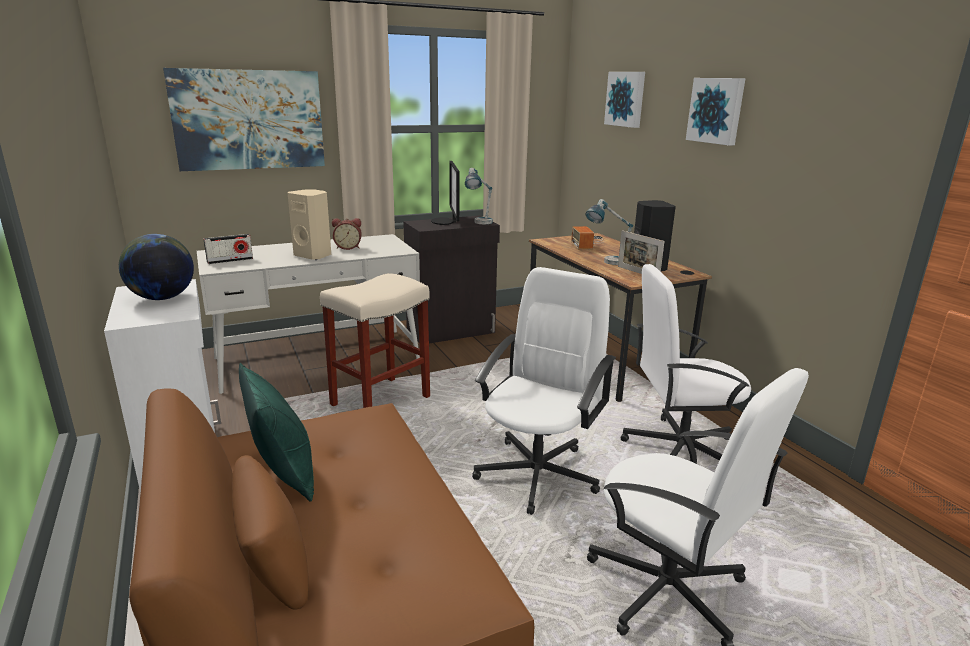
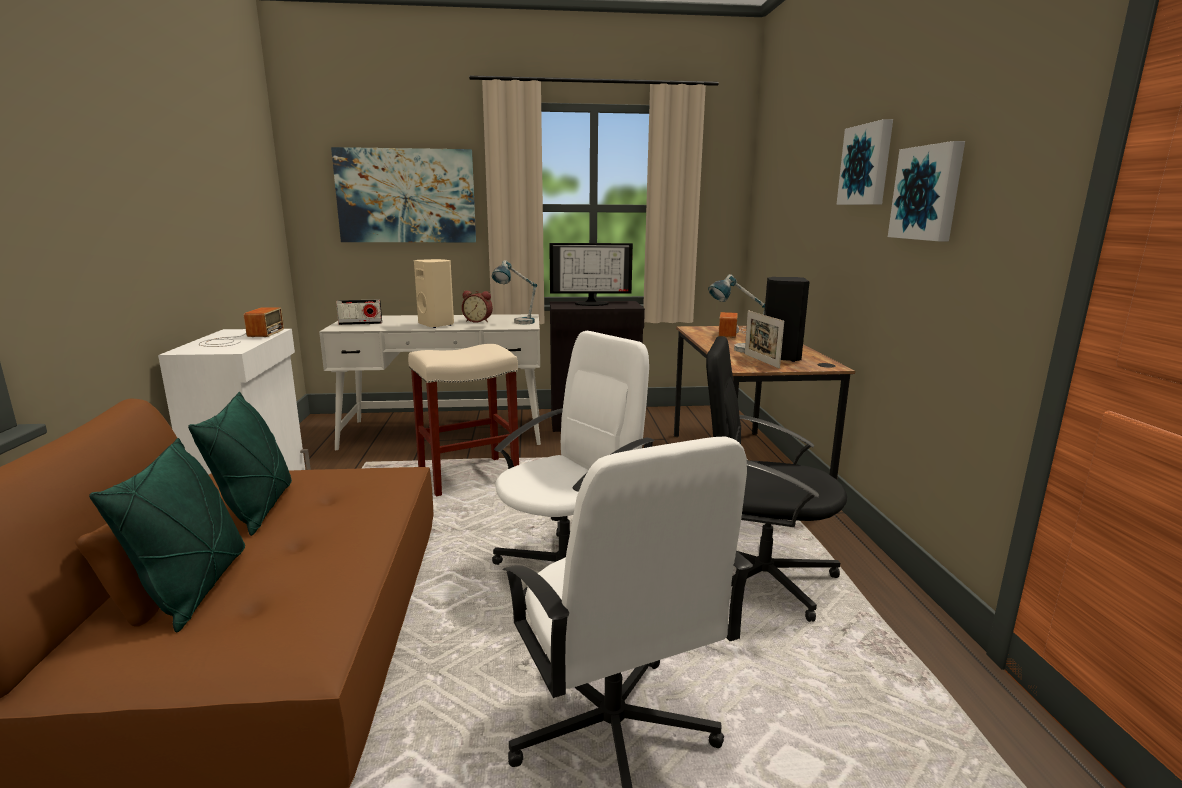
camera: 20 degrees right, 5 degrees down
(162, 298) = (241, 338): globe -> radio
(318, 561) = (195, 588): none -> green pillow
(446, 221) = (592, 303): monitor -> monitor turned 105 degrees counterclockwise
(479, 223) = (623, 306): table lamp -> table lamp (516, 323)
(626, 99) = (794, 168): picture -> picture (928, 193)
(678, 449) = (759, 576): white office chair -> black office chair

